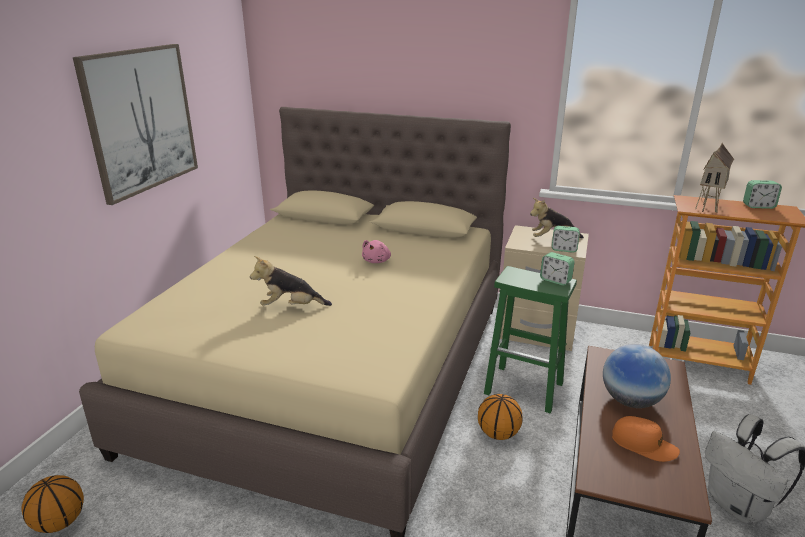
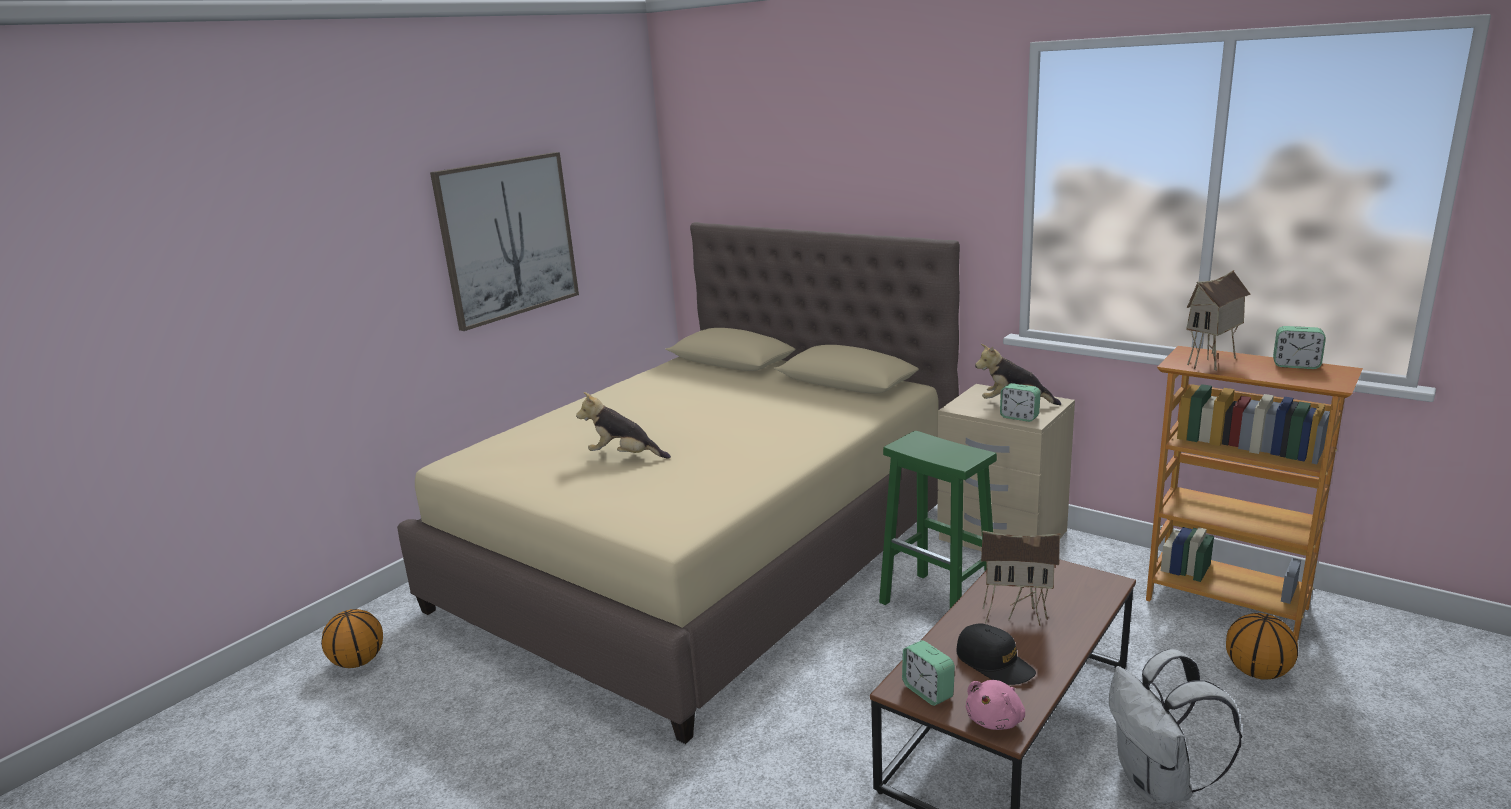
camera: 20 degrees right, 5 degrees down
(377, 261) = (757, 415): pink plush toy -> pink plush toy (996, 720)
(498, 433) = (871, 649): basketball -> basketball (1258, 672)
(555, 280) = (965, 451): alarm clock -> alarm clock (928, 691)
(630, 401) = (1016, 614): globe -> toy house
(643, 444) = (994, 663): orange cap -> black cap

